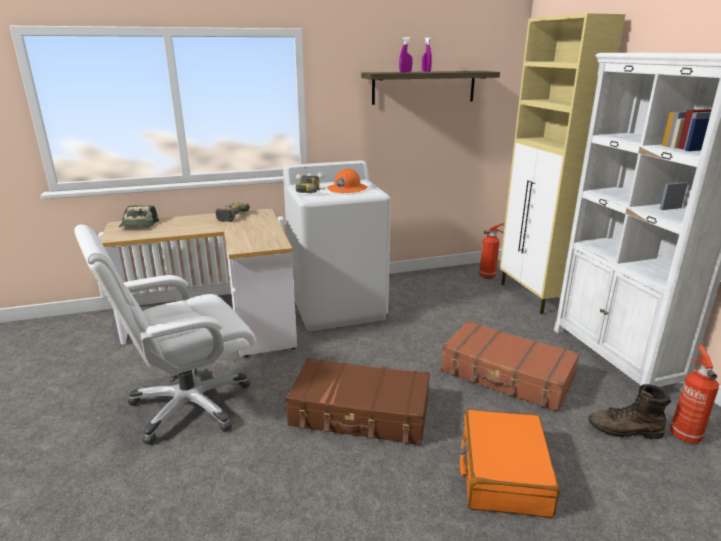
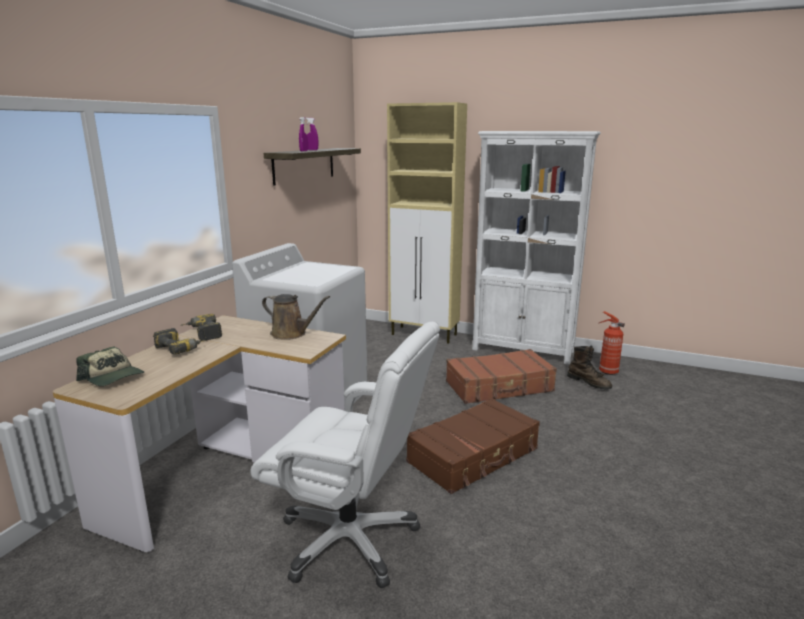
camera: 50 degrees left, 5 degrees down
(189, 405) = (350, 539): white office chair -> white office chair turned 75 degrees counterclockwise
(266, 234) = (291, 334): none -> brown watering can
(312, 192) = (297, 280): power drill -> power drill (181, 349)
(347, 189) = (318, 271): orange hard hat -> none
(488, 276) = (373, 332): fire extinguisher -> none
(503, 473) = (590, 434): orange suitcase -> none
(625, 430) = (589, 383): brown boot -> brown boot turned 90 degrees counterclockwise

